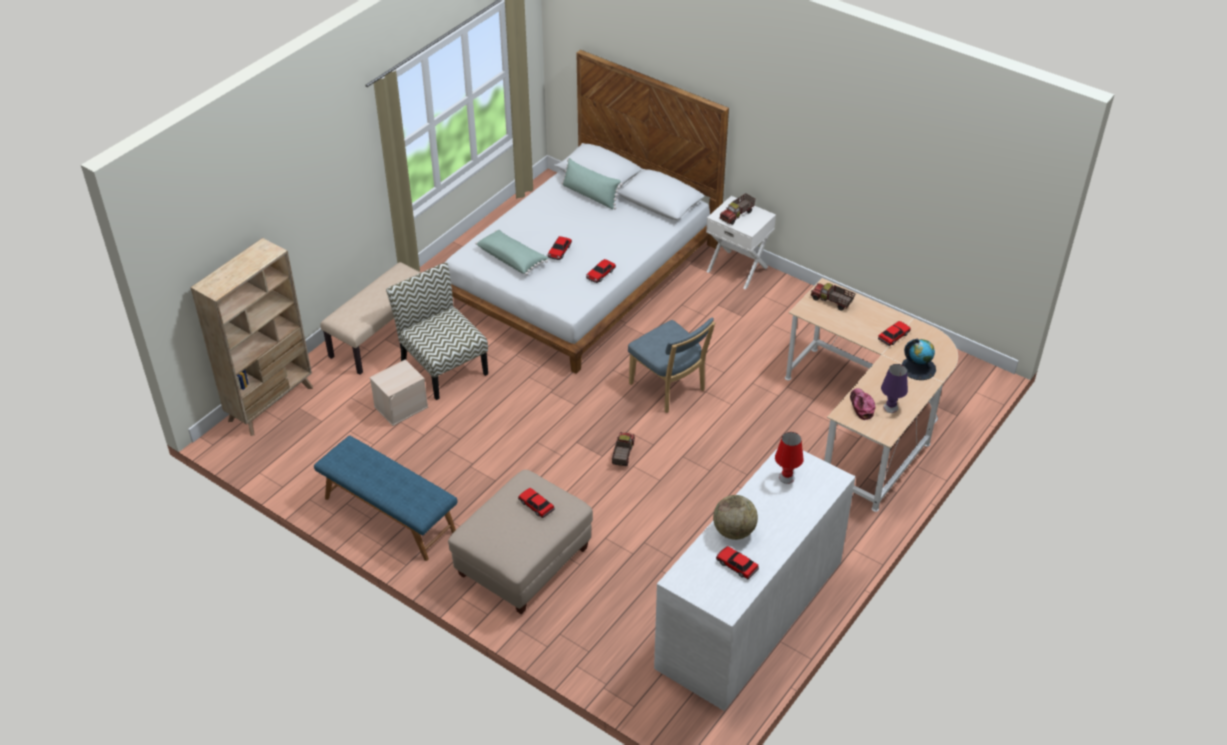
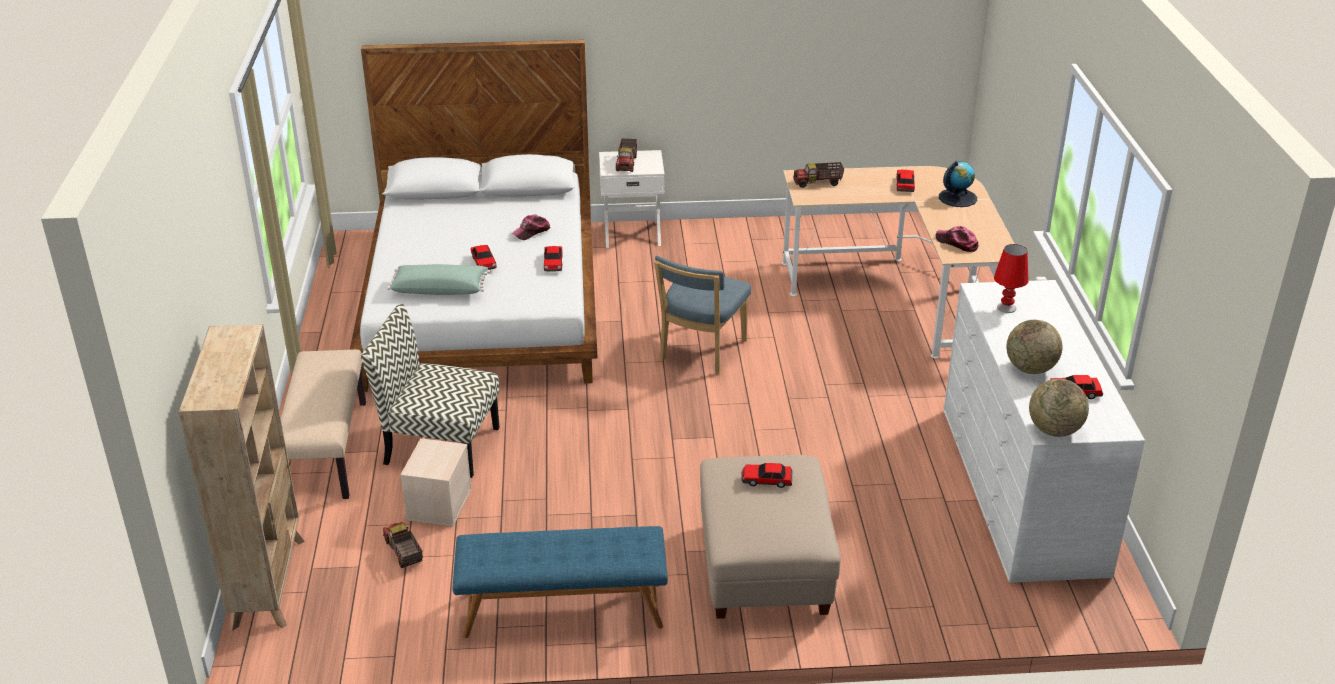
camera: 40 degrees left, 10 degrees down
(590, 195) = (449, 208): green pillow -> none
(616, 241) = (531, 232): none -> cap
(622, 454) = (731, 425): toy truck -> toy truck (403, 553)
(669, 389) = (700, 352): blue chair -> blue chair turned 105 degrees clockwise
(684, 582) = (1054, 430): none -> globe
(890, 408) = (980, 234): purple table lamp -> none

